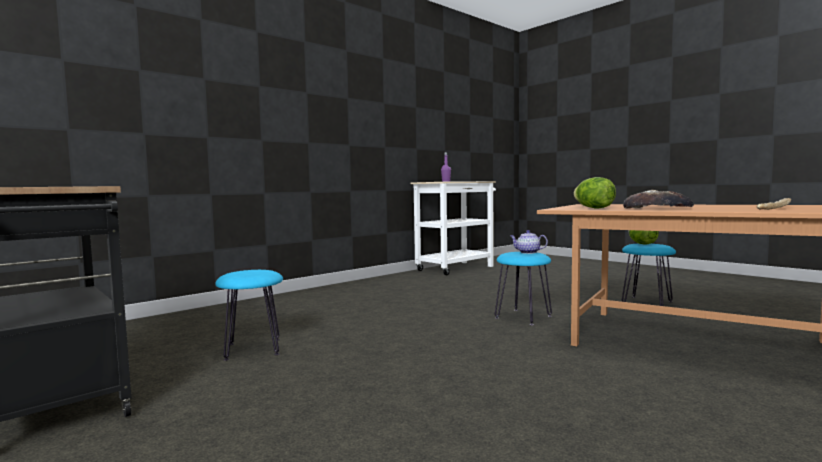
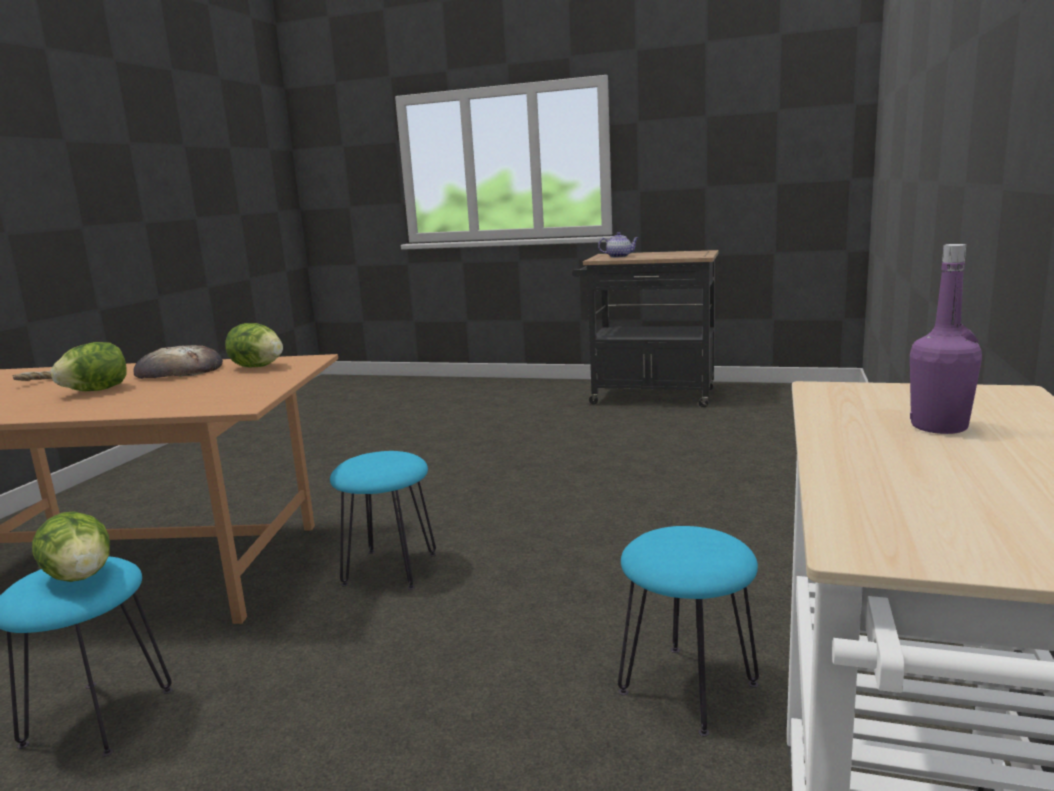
camera: 150 degrees right, 10 degrees up
(253, 349) = (639, 442): turquoise stool -> turquoise stool (688, 688)
(527, 252) = (371, 463): teapot -> teapot (619, 256)
(698, 206) = (96, 391): none -> lettuce

